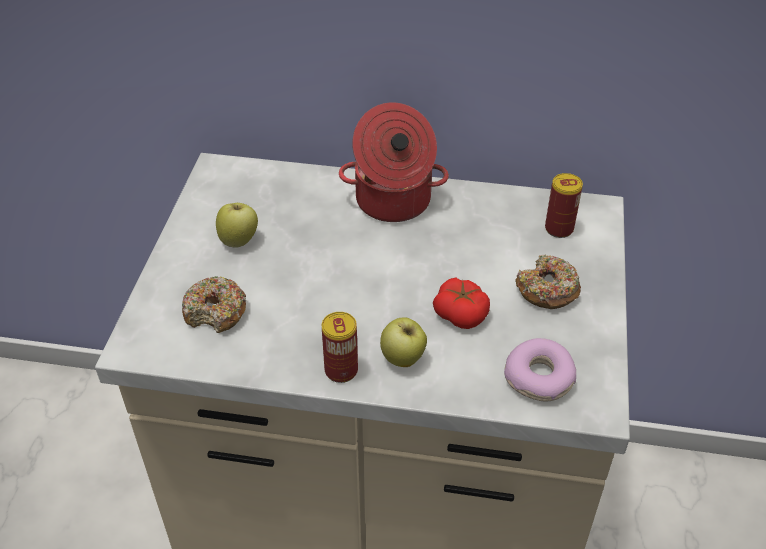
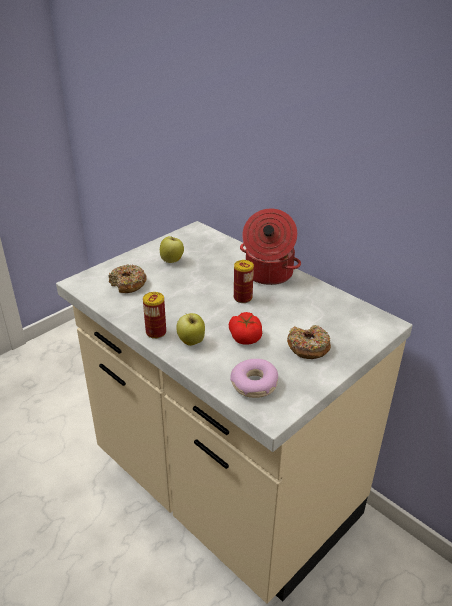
camera: 35 degrees right, 10 degrees down
(559, 228) = (350, 322): can -> can (242, 298)

